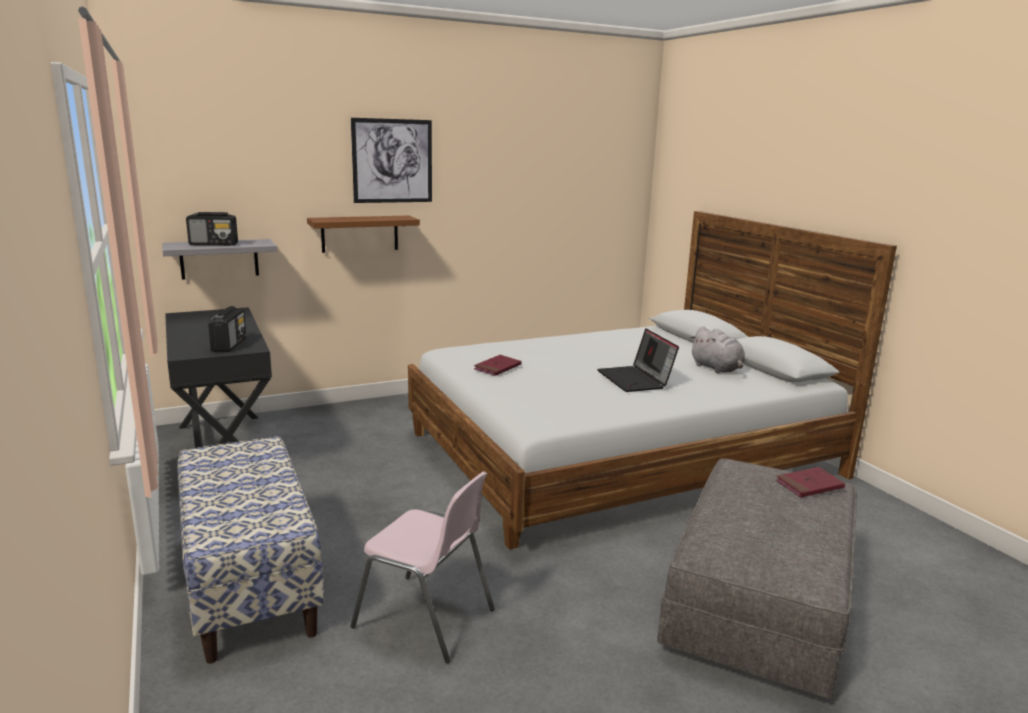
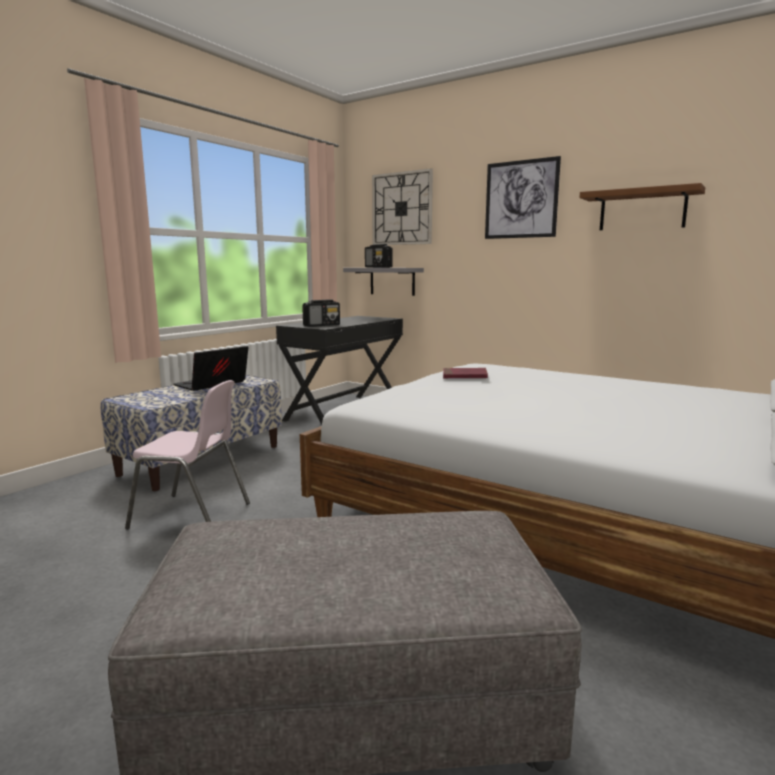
camera: 60 degrees right, 5 degrees down
(227, 161) = (402, 209): none -> wall clock
(360, 233) = (488, 266): brown shelf -> brown shelf (642, 210)
(426, 619) = (192, 516): pink chair -> pink chair turned 75 degrees counterclockwise
(636, 380) = (554, 411): laptop -> laptop (211, 385)
(717, 369) = (710, 435): grey plush toy -> none
(809, 485) = (479, 571): red book -> none

